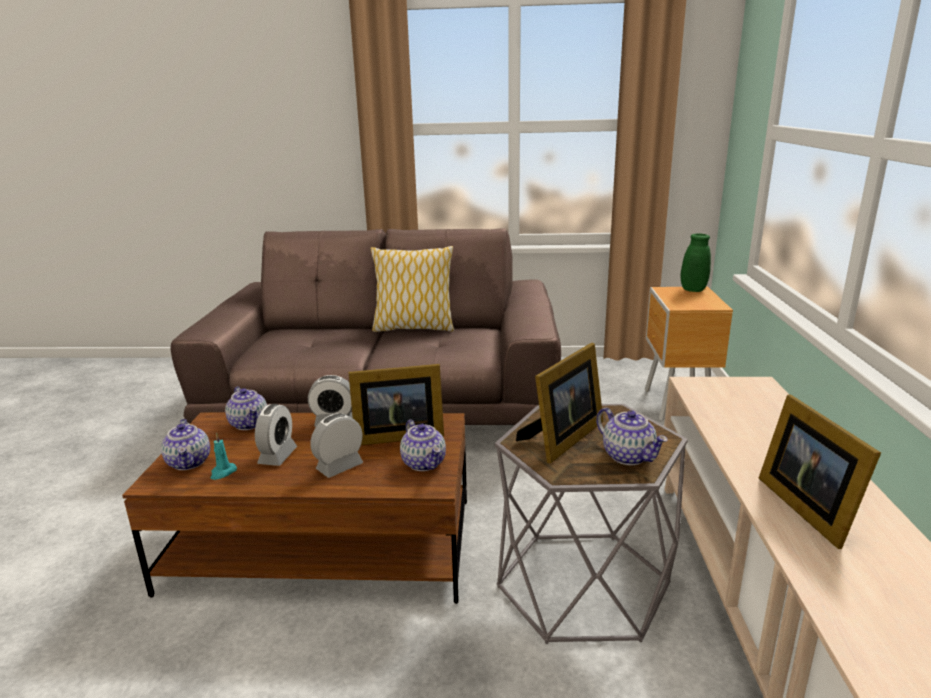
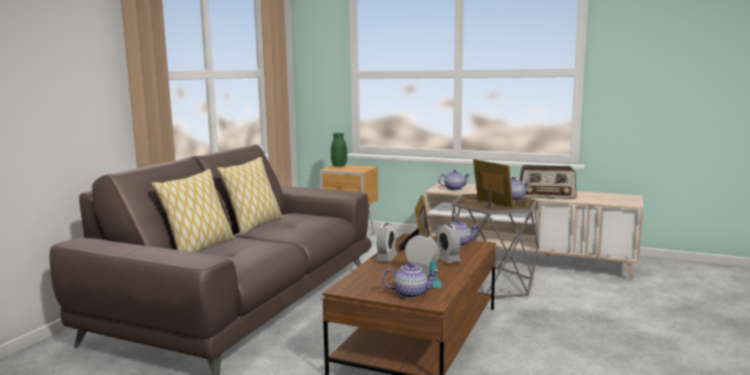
camera: 70 degrees left, 10 degrees down
(249, 424) = (364, 278): teapot -> teapot (454, 188)
(316, 328) = (199, 249): none -> pillow
(807, 506) = (546, 195): picture frame -> radio

